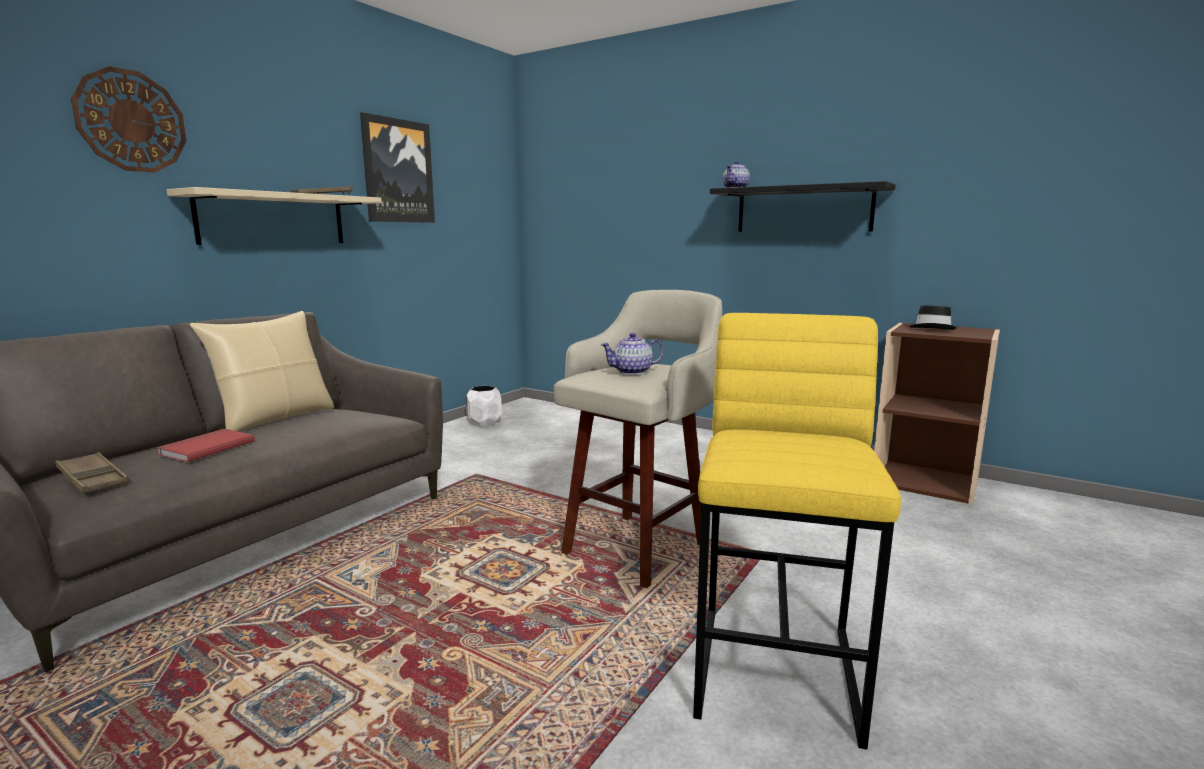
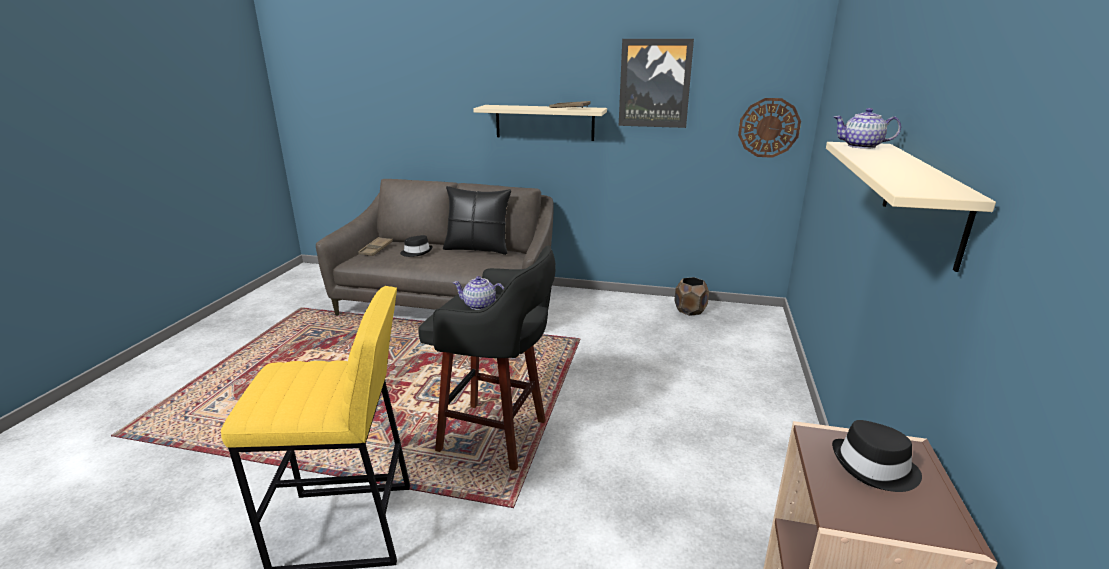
camera: 70 degrees right, 10 degrees up
(131, 121) = (471, 67): wall clock -> wall clock (769, 128)
(205, 448) = (417, 252): red book -> black hat
(275, 418) = (477, 249): beige pillow -> black pillow
(484, 422) = (690, 310): white planter -> brown planter
(632, 371) = (480, 305): teapot -> teapot turned 45 degrees counterclockwise
(640, 547) = (497, 437): beige stool -> black stool
(803, 209) = (923, 200): black shelf -> beige shelf

